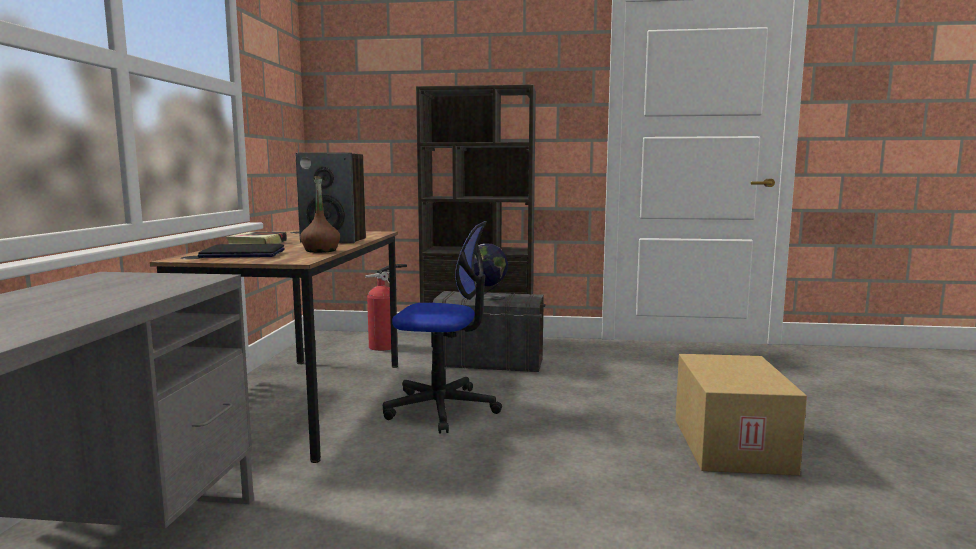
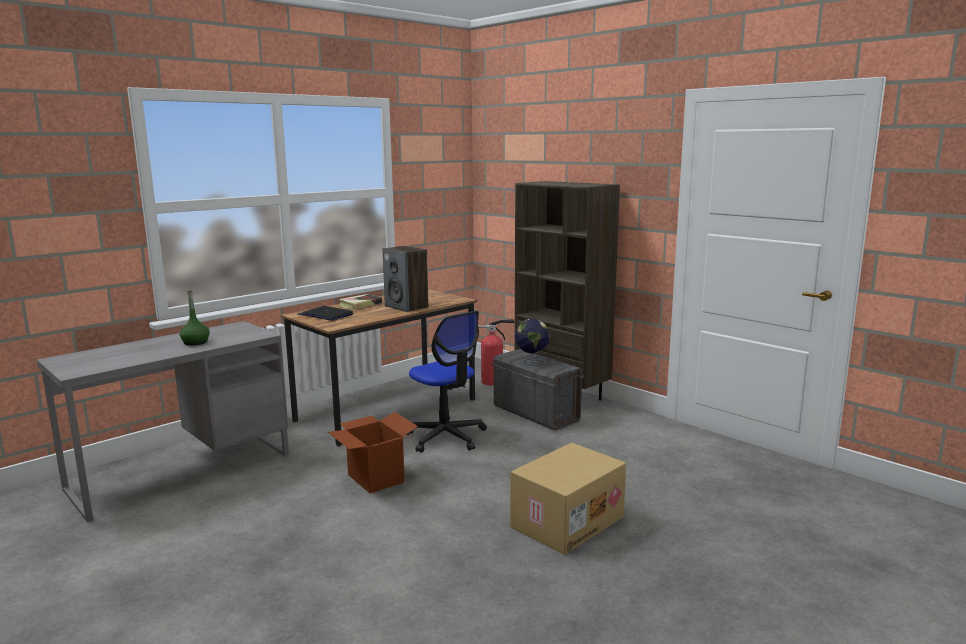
camera: 40 degrees right, 5 degrees up
(83, 299) = (195, 342): none -> green bottle
(321, 250) = (369, 318): brown bottle -> none
(451, 481) = (375, 478): none -> cardboard box

